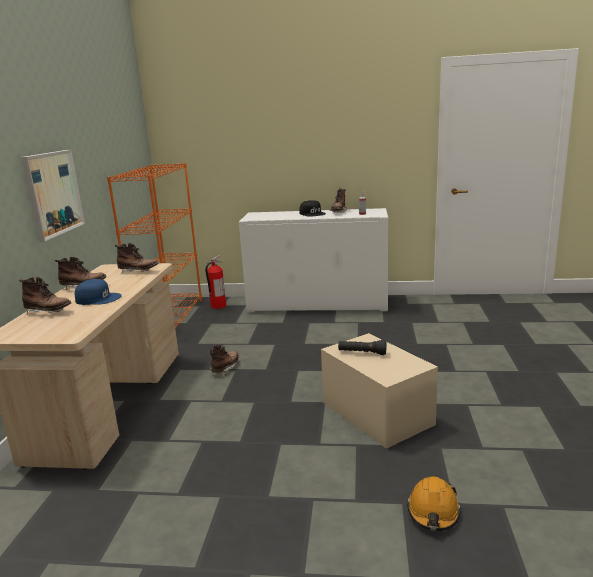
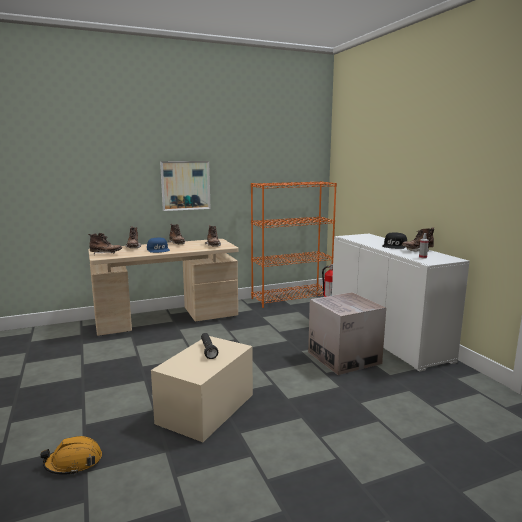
camera: 60 degrees right, 5 degrees down
(225, 368) = (234, 335): brown boot -> brown boot (106, 254)
(338, 330) = (344, 358): none -> cardboard box

